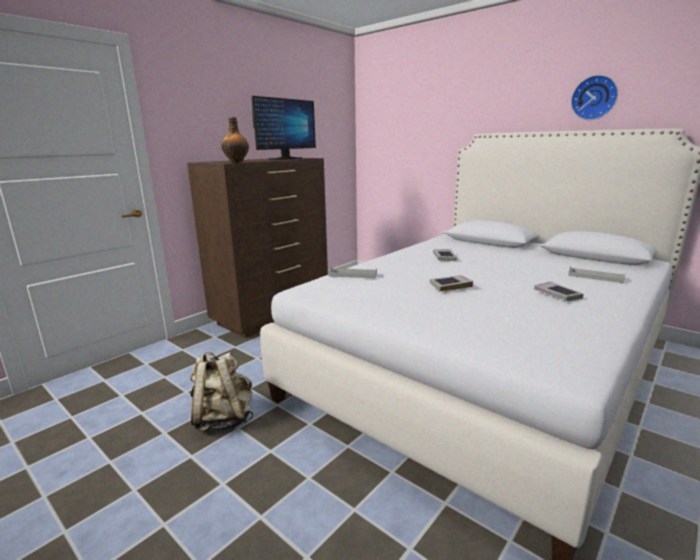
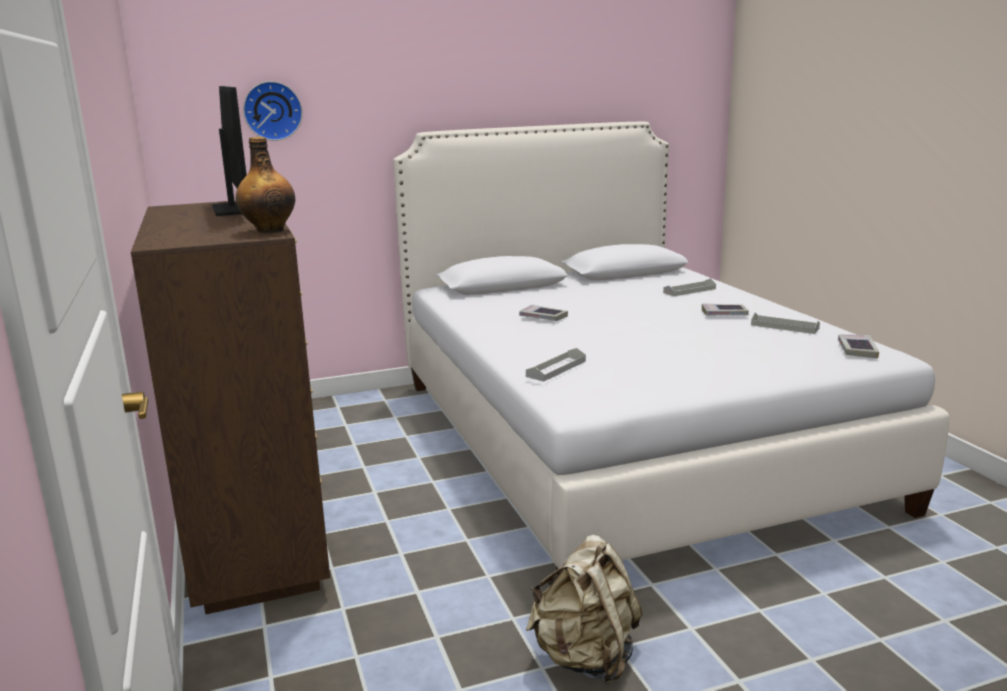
camera: 60 degrees left, 0 degrees up
(450, 286) = (659, 338): book -> book (857, 350)
(568, 318) = (784, 327): none -> grey tray
(594, 98) = (556, 85): wall clock -> wall clock (272, 111)

